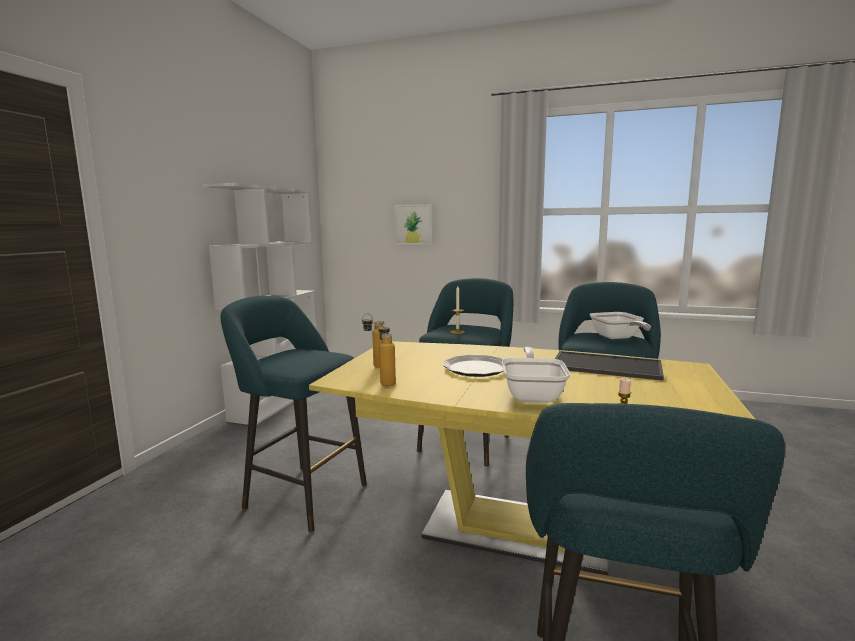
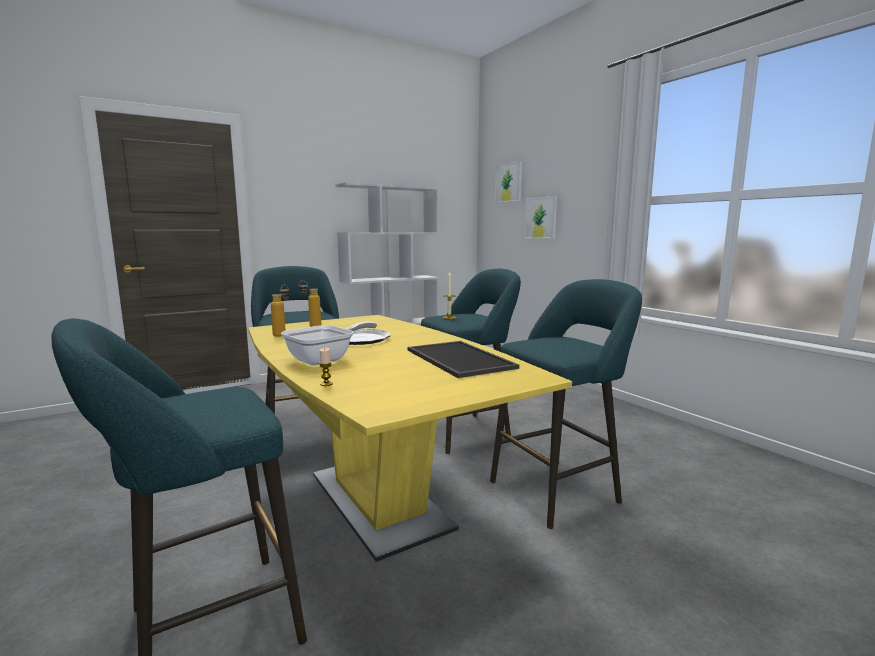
camera: 40 degrees right, 0 degrees up
(366, 188) = (508, 182): none -> picture
(617, 338) = (571, 345): frying pan -> none

